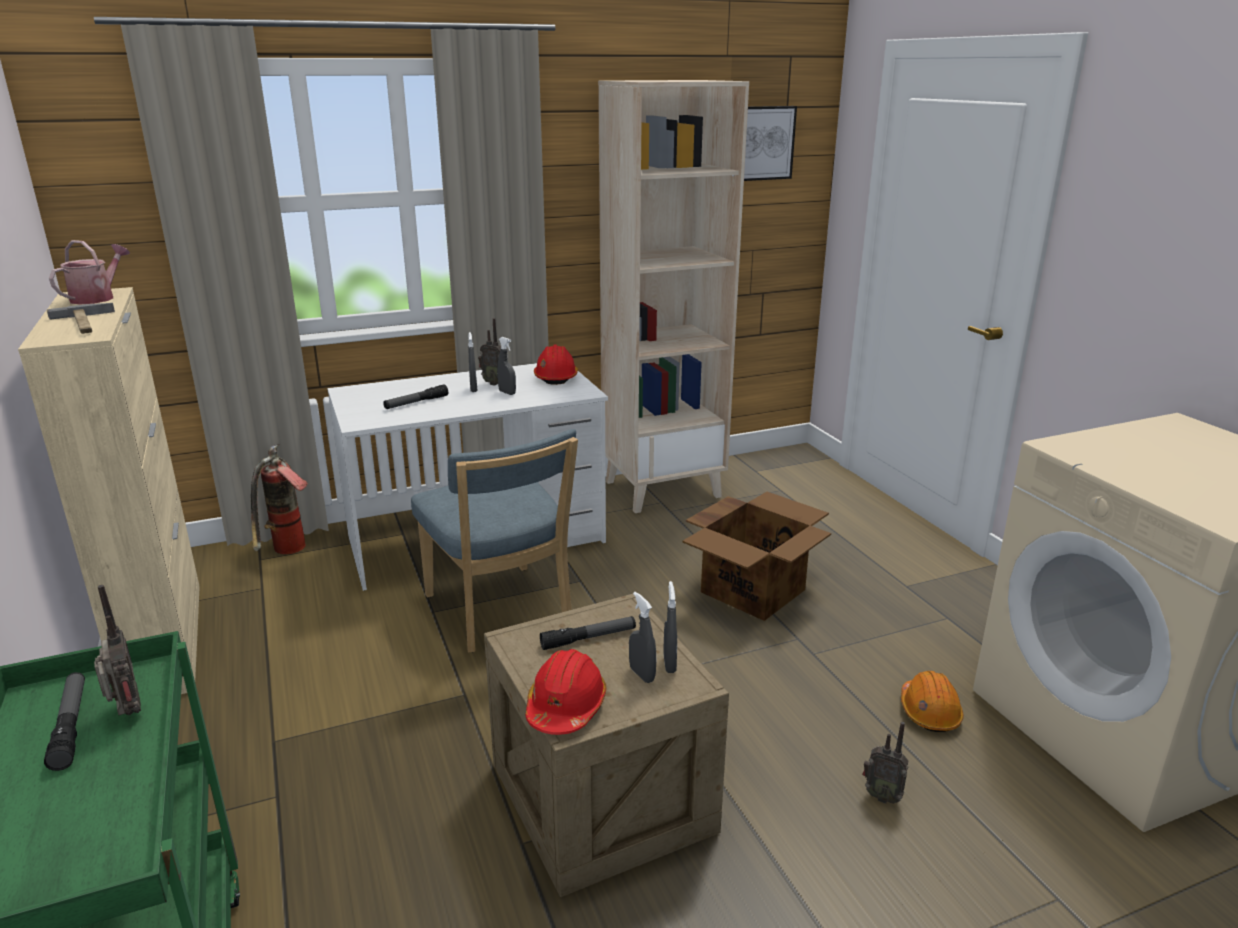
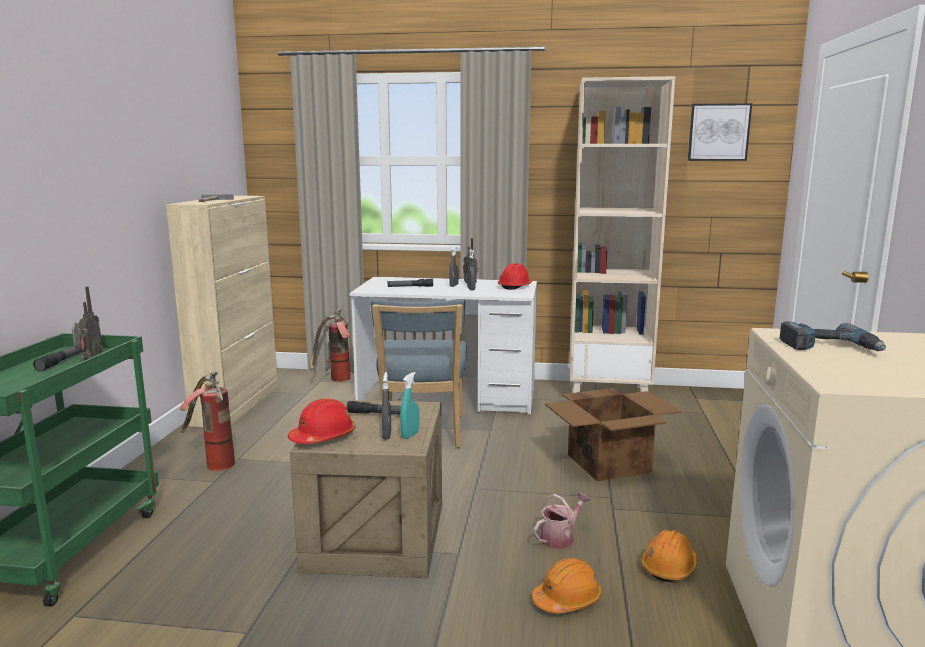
camera: 30 degrees right, 10 degrees down
(97, 298) = (239, 196): watering can -> watering can (560, 538)
(237, 765) = (211, 463): none -> fire extinguisher
(669, 664) = (410, 435): grey spray bottle -> turquoise spray bottle
(881, 796) = (567, 599): radio -> orange hard hat
(1130, 460) = (830, 347): none -> power drill

